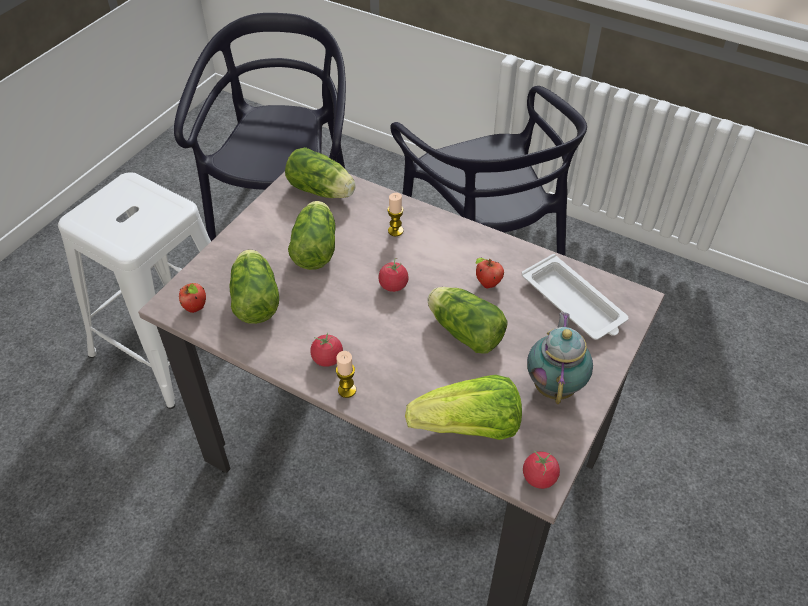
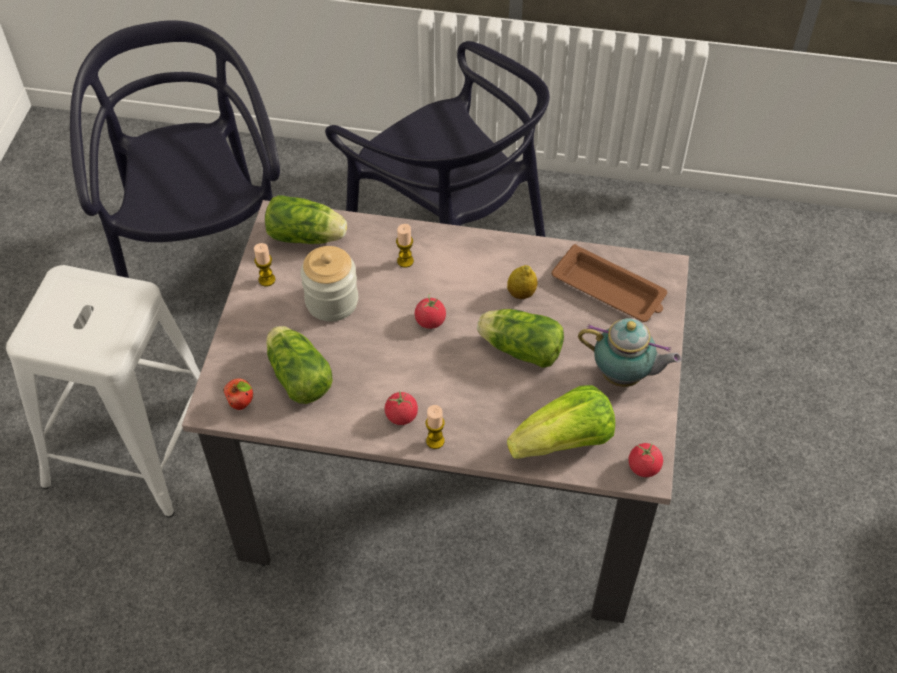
camera: 20 degrees left, 5 degrees up
(271, 216) = (267, 280): none -> candle
(316, 247) = (332, 301): lettuce -> jar
(487, 284) = (521, 294): apple -> lemon
(555, 385) = (624, 376): teapot -> teapot turned 120 degrees clockwise
(573, 303) = (610, 290): white tray -> brown tray

